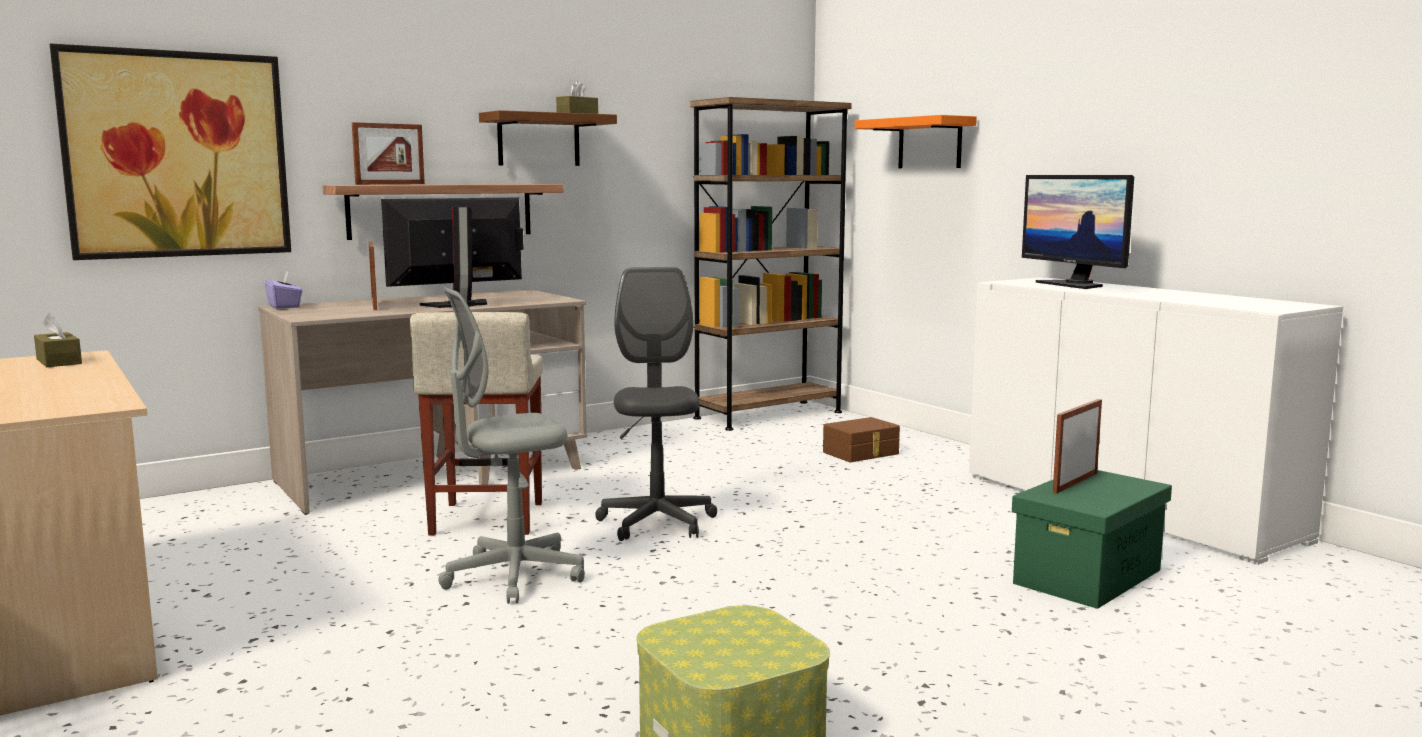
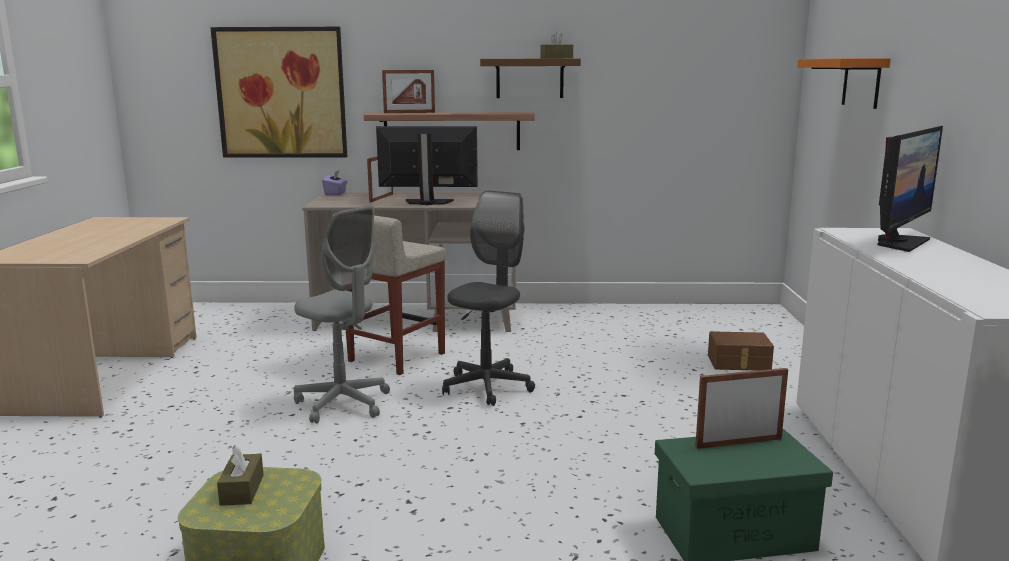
camera: 35 degrees right, 5 degrees up
(59, 361) = (148, 223): brown tissue box -> brown tissue box (242, 490)
(513, 577) = (343, 404): grey office chair -> grey office chair turned 150 degrees counterclockwise
(768, 415) = (721, 312): brown bookcase -> none
(1074, 285) = (899, 242): monitor -> monitor turned 150 degrees counterclockwise

